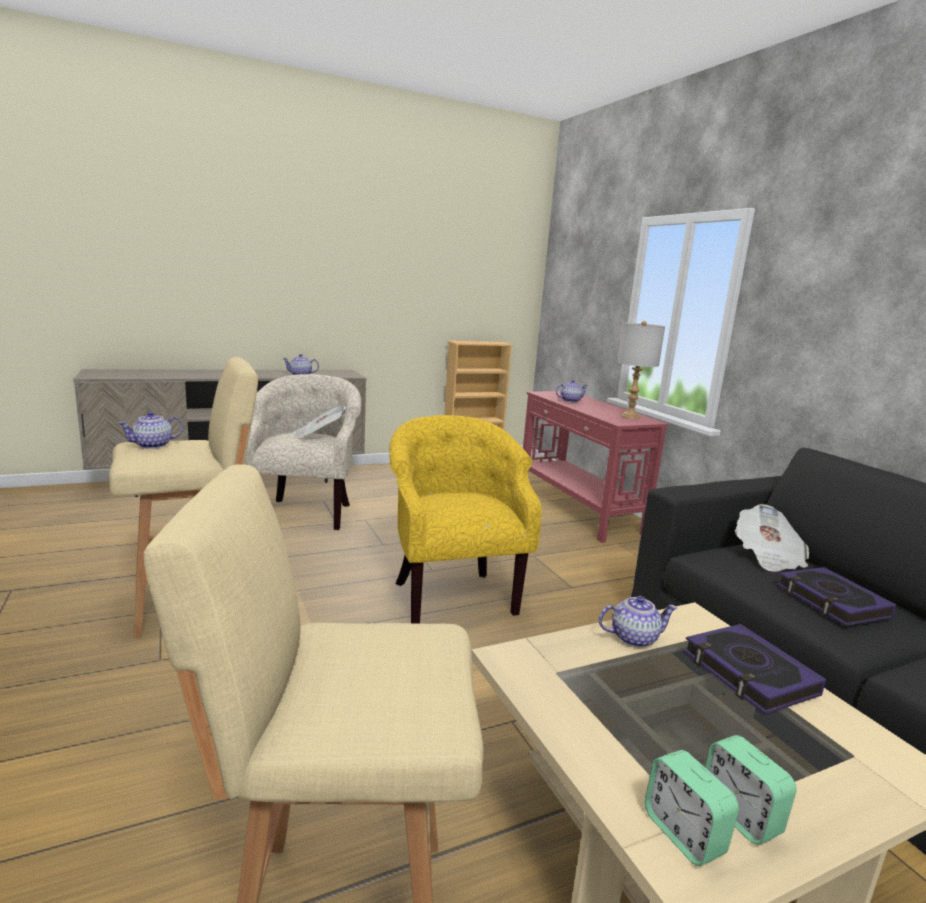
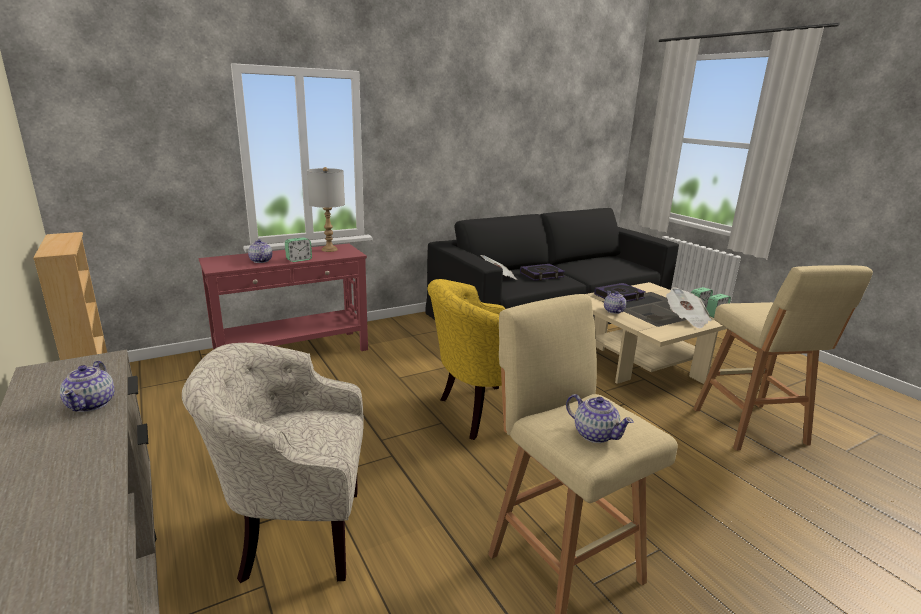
camera: 95 degrees left, 5 degrees up
(318, 435) = (297, 421): newspaper -> newspaper (686, 319)
(581, 408) = (299, 260): none -> alarm clock

